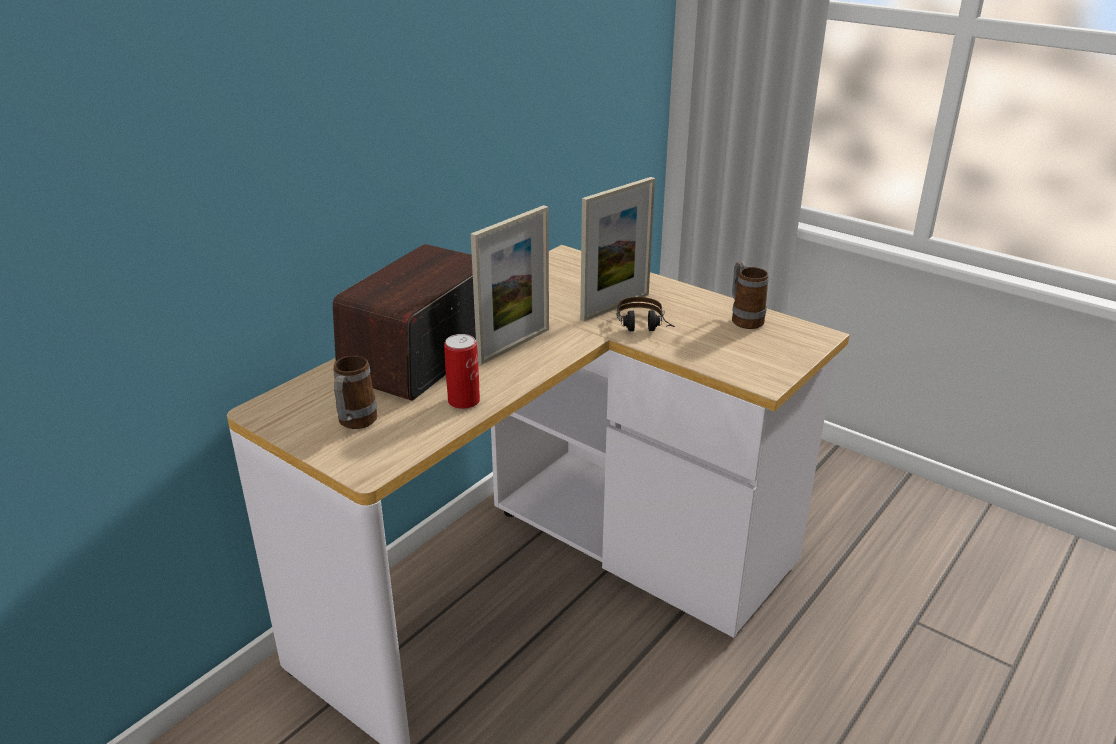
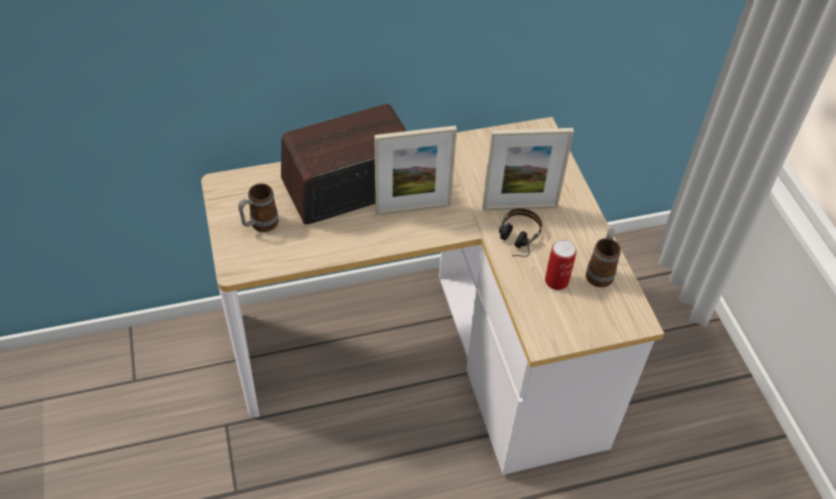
camera: 35 degrees right, 20 degrees up
(464, 401) = (335, 242): can -> can (556, 281)

